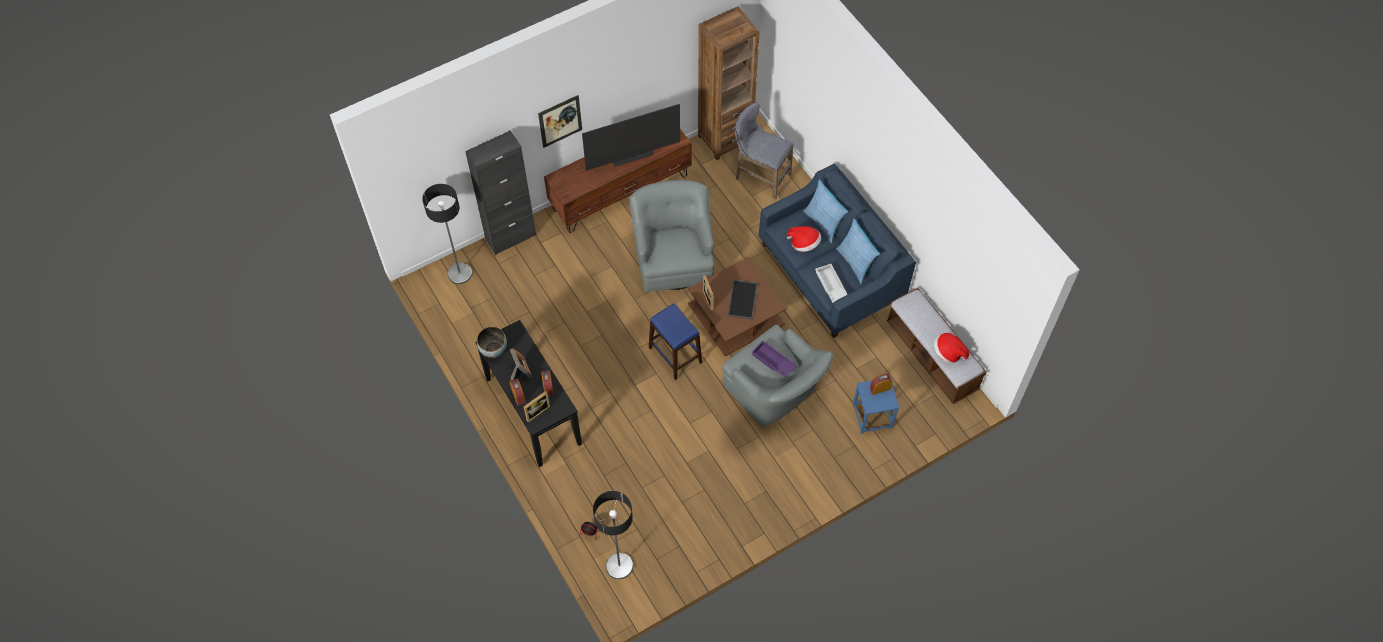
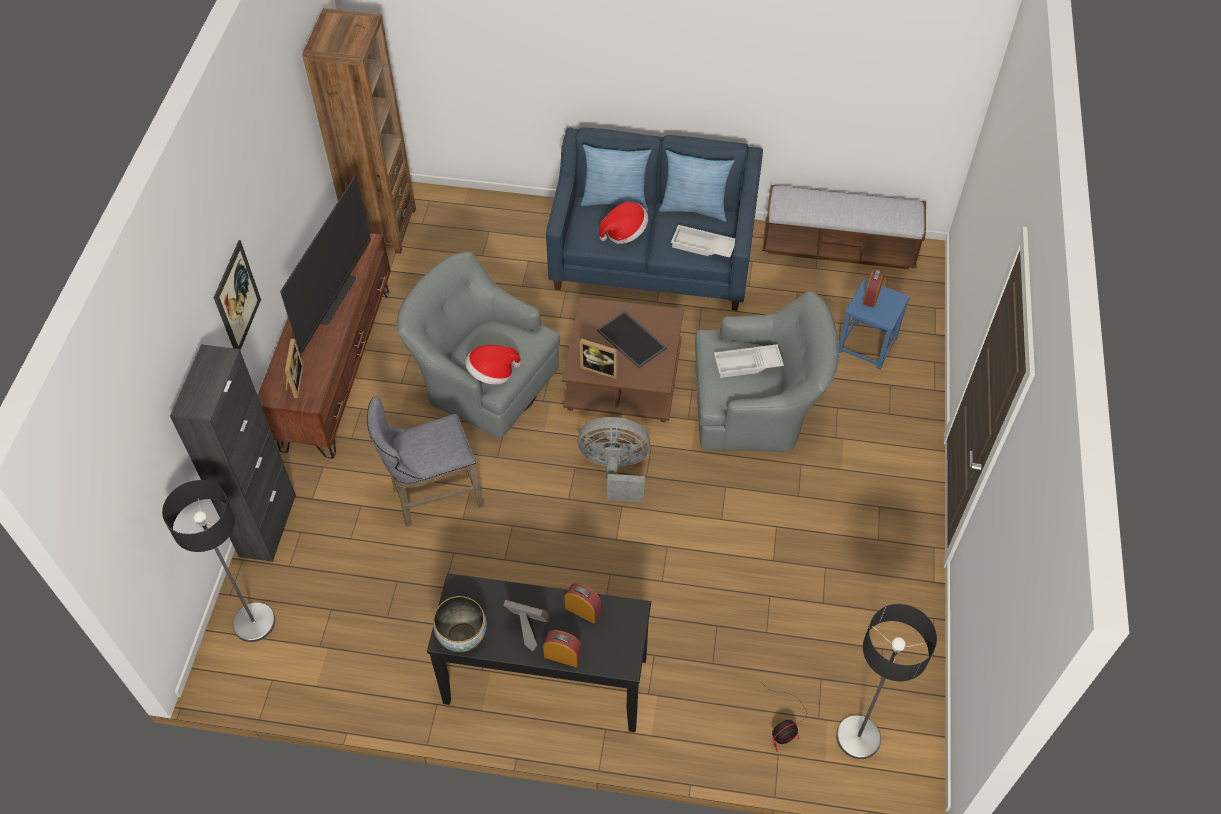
camera: 50 degrees left, 5 degrees down
(536, 411) = (607, 650): picture frame -> picture frame (294, 381)
(675, 355) = (615, 470): blue stool -> grey fan
(759, 176) = (466, 232): grey stool -> grey stool (432, 497)
(772, 361) = (747, 365): purple tray -> white tray
(948, 353) = (877, 213): hat -> hat (492, 373)

